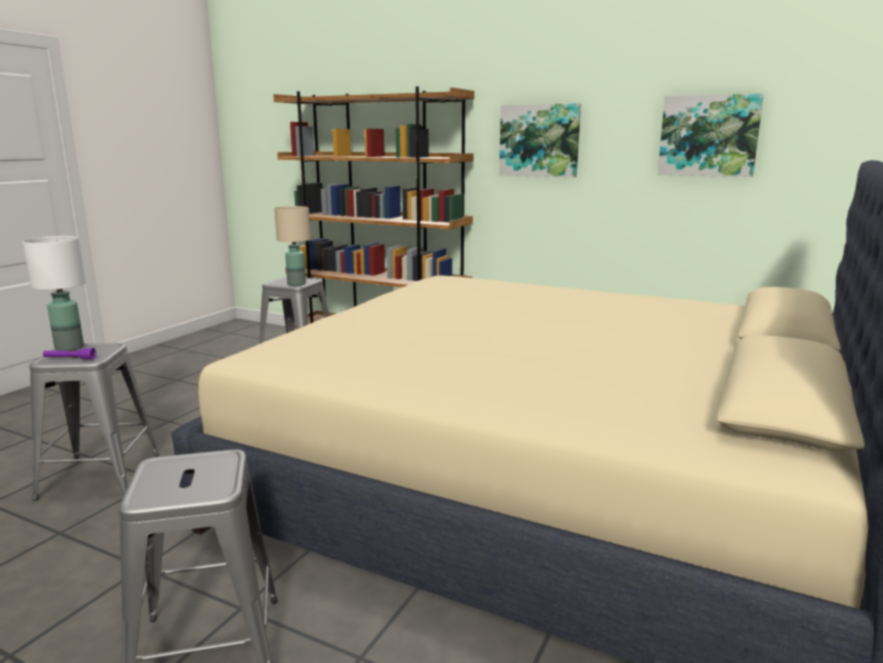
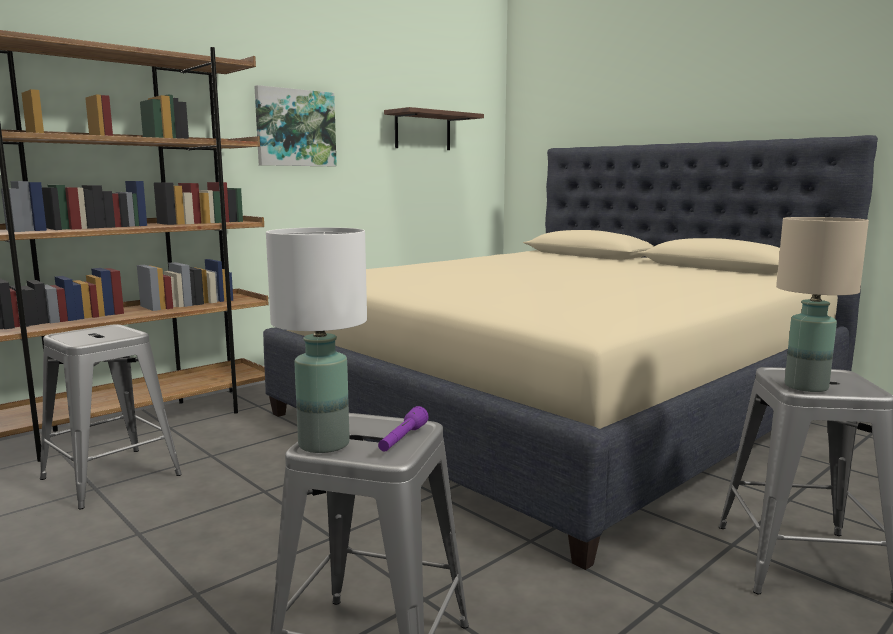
camera: 70 degrees left, 5 degrees down
(296, 284) = (123, 333): beige table lamp -> beige table lamp (806, 387)
(708, 136) = (422, 131): picture -> shelf

